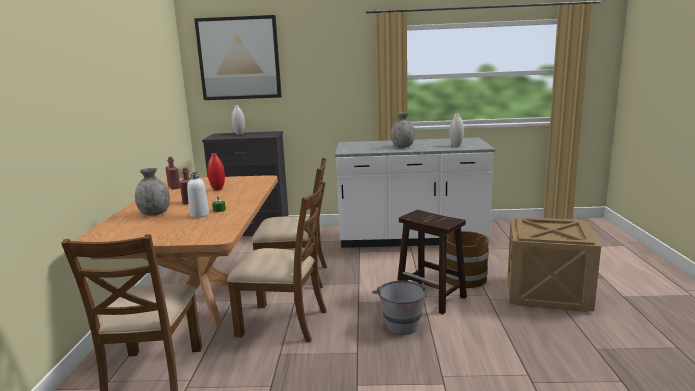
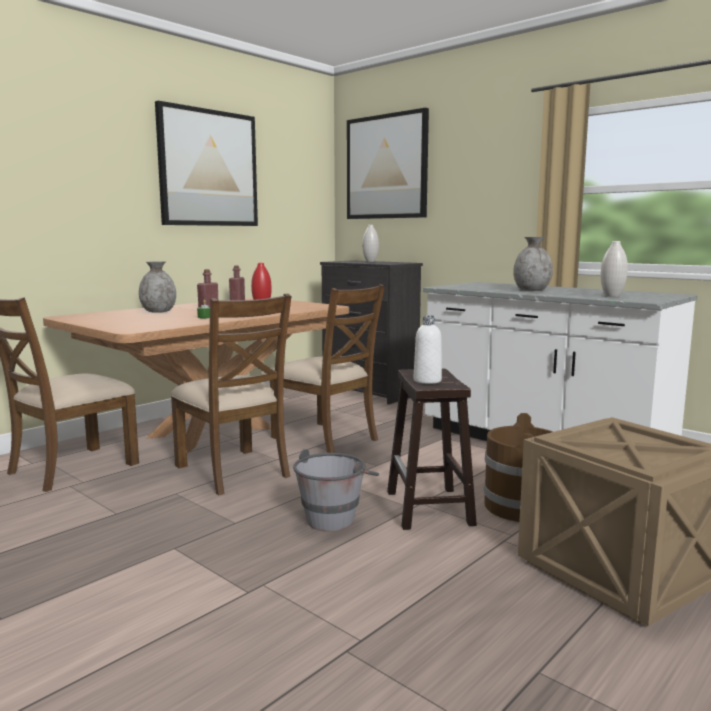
camera: 40 degrees right, 5 degrees down
(125, 72) = (208, 168): none -> picture
(199, 215) = (179, 317): white bottle -> white bottle (427, 381)

